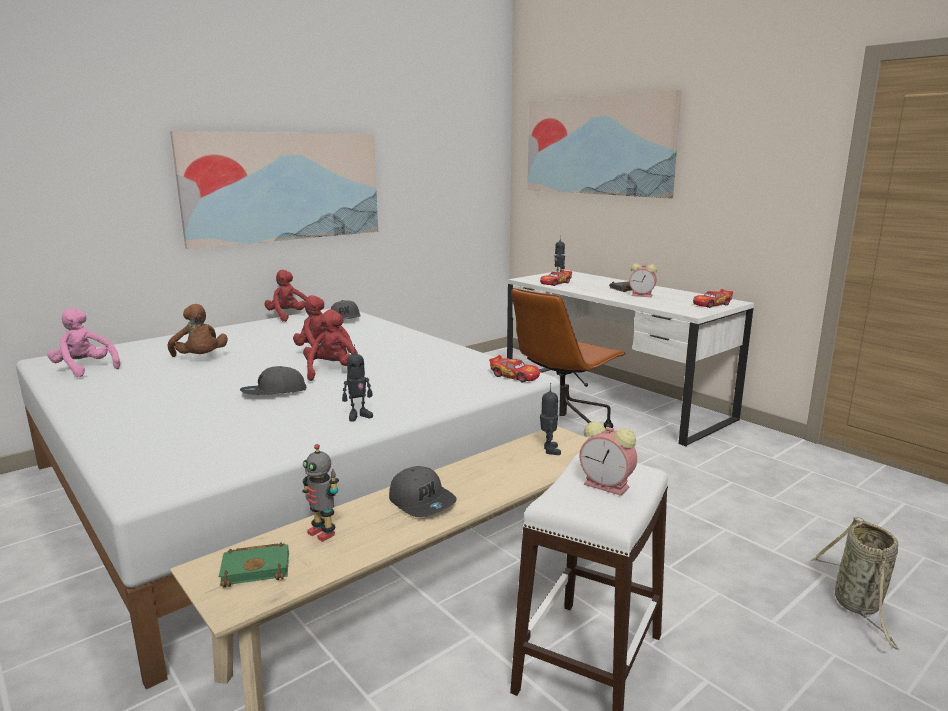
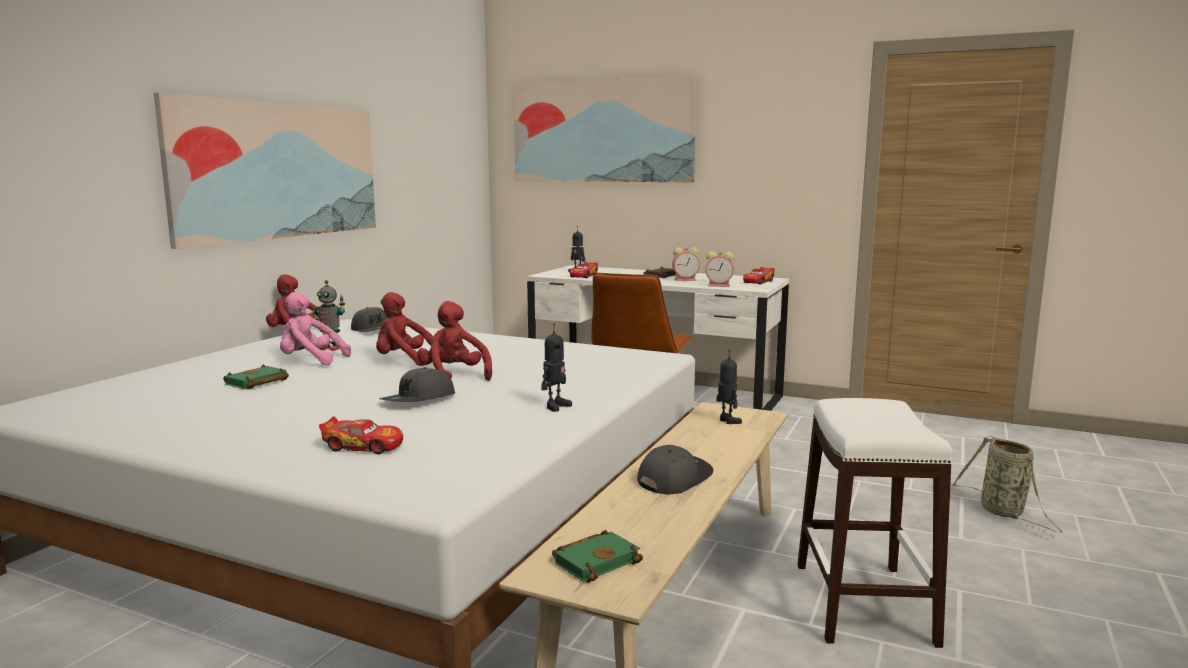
camera: 25 degrees left, 5 degrees down
(85, 369) = (102, 411): pink plush toy -> pink plush toy (310, 360)
(200, 359) = (256, 383): brown plush toy -> green book
(323, 533) = (617, 520): toy robot -> toy robot (330, 348)
(422, 501) = (674, 478): grey cap -> grey cap turned 75 degrees counterclockwise
(515, 376) = (651, 357): toy car -> toy car (363, 446)
(608, 486) = (883, 416): alarm clock -> alarm clock (720, 285)

